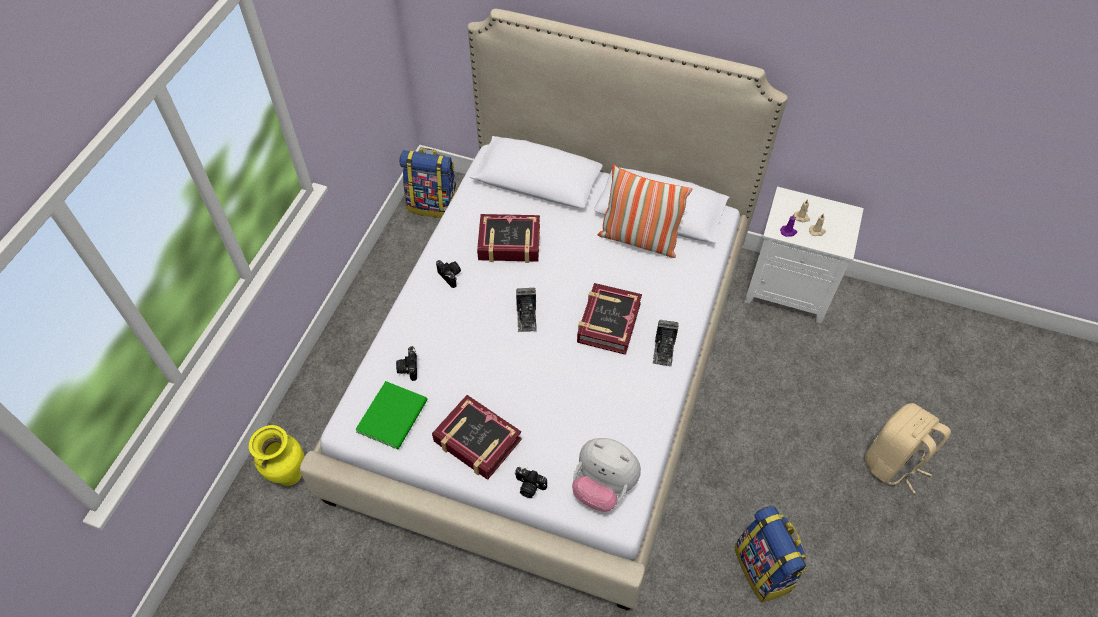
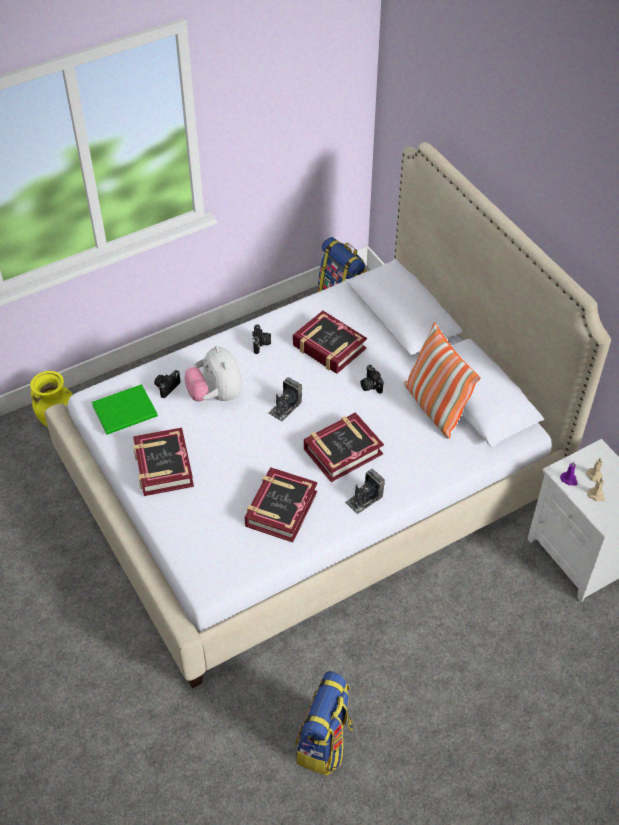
camera: 40 degrees right, 5 degrees down
(529, 487) = (166, 521): camera -> camera (370, 385)
(603, 486) = (217, 558): plush toy -> plush toy (216, 395)
(610, 405) = (280, 509): none -> book
(893, 462) = (524, 754): beige backpack -> none

